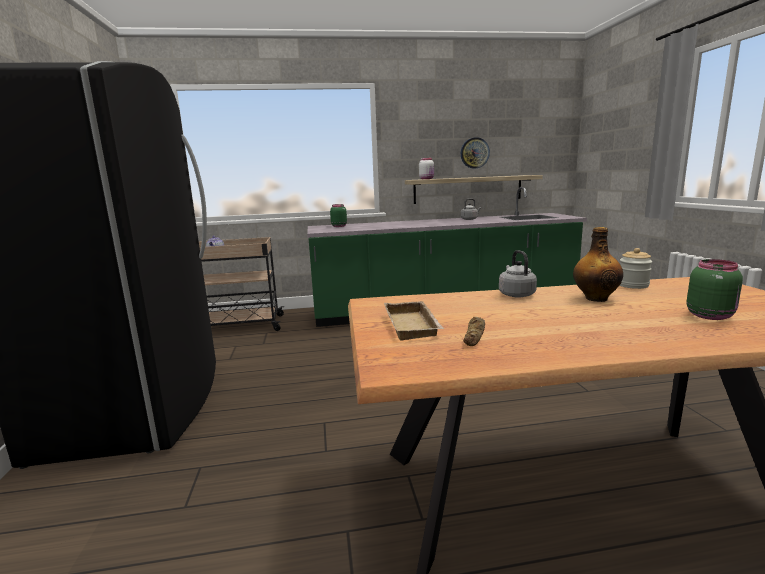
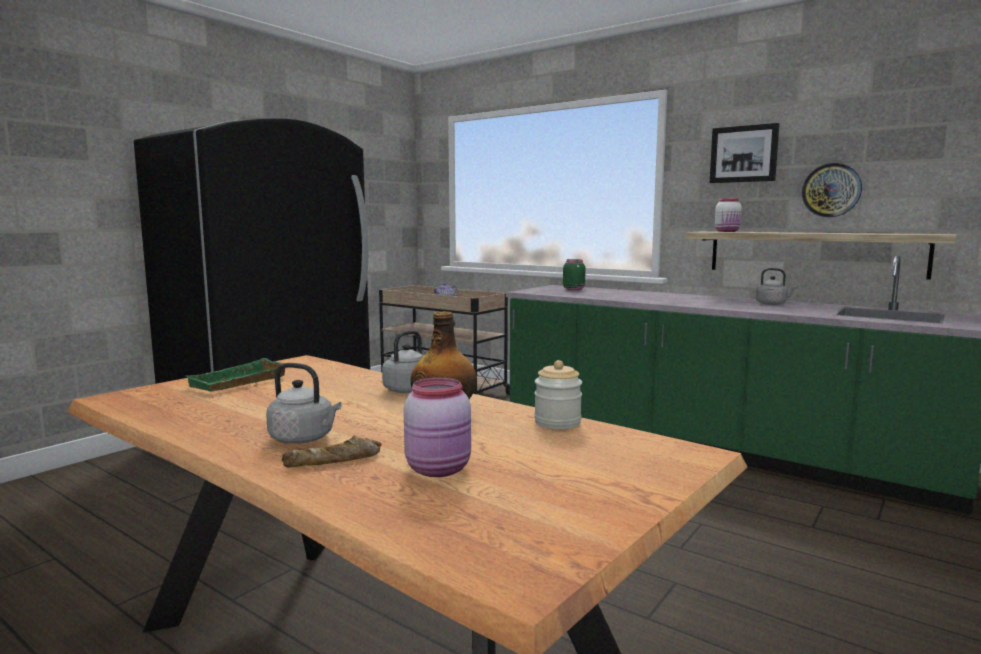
camera: 45 degrees right, 5 degrees down
(414, 325) = (239, 382): beige tray -> green tray
(427, 130) = (743, 154): none -> picture
(475, 335) = (228, 401): bread -> bread (334, 461)
(617, 331) = (304, 439): none -> grey kettle
(710, 315) = (440, 469): green jar -> pink jar

